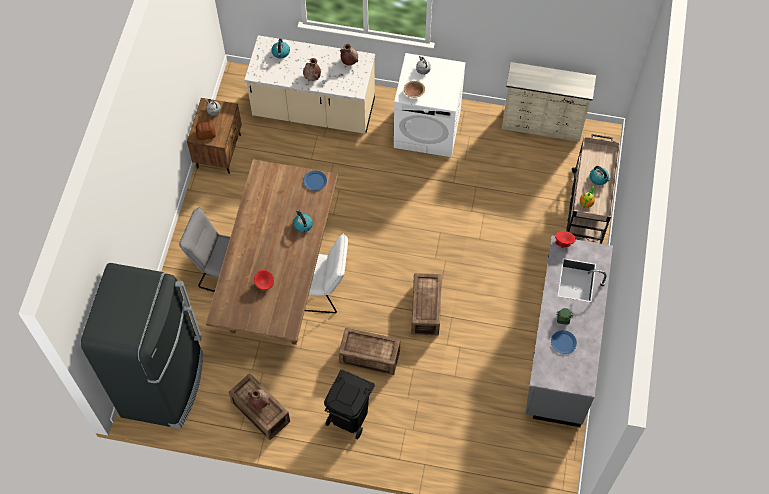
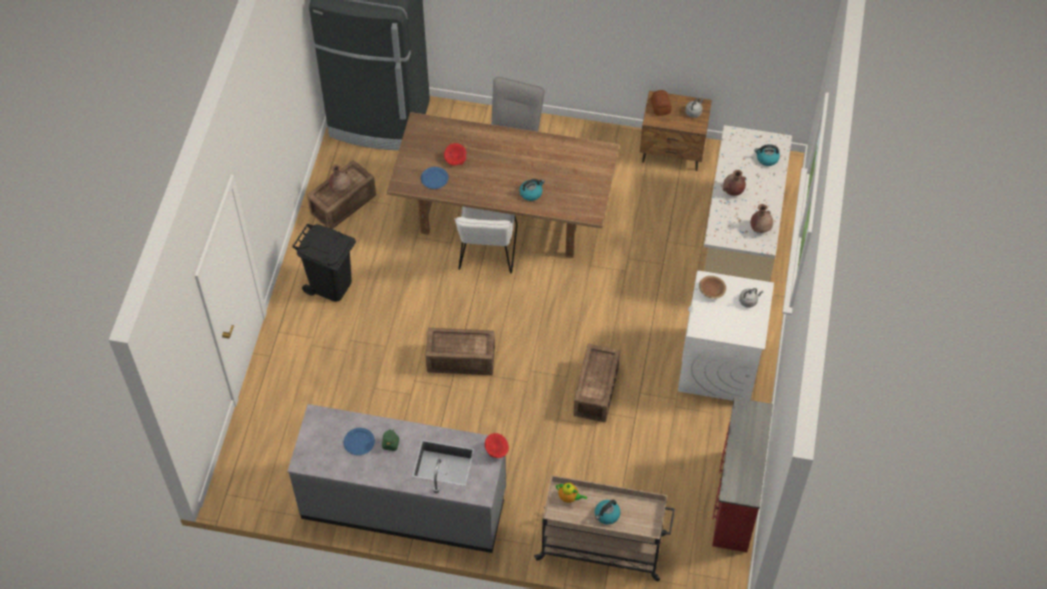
camera: 90 degrees right, 5 degrees down
(315, 181) = (590, 203): blue plate -> blue plate (434, 179)
(369, 355) = (404, 302): crate -> crate (597, 390)
(542, 126) = (734, 501): beige dresser -> red dresser

